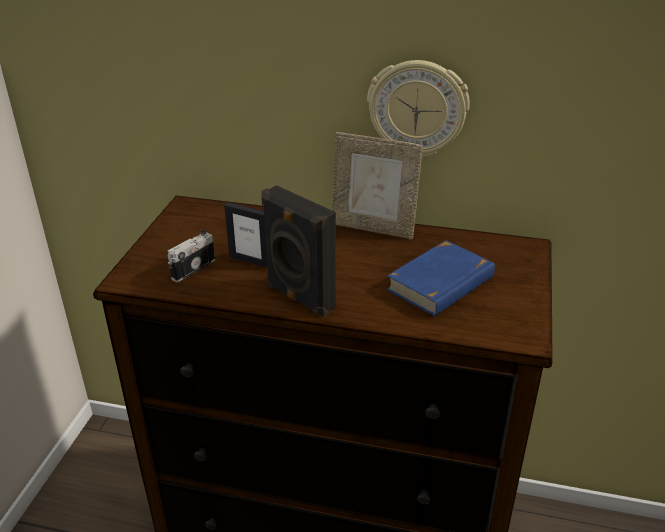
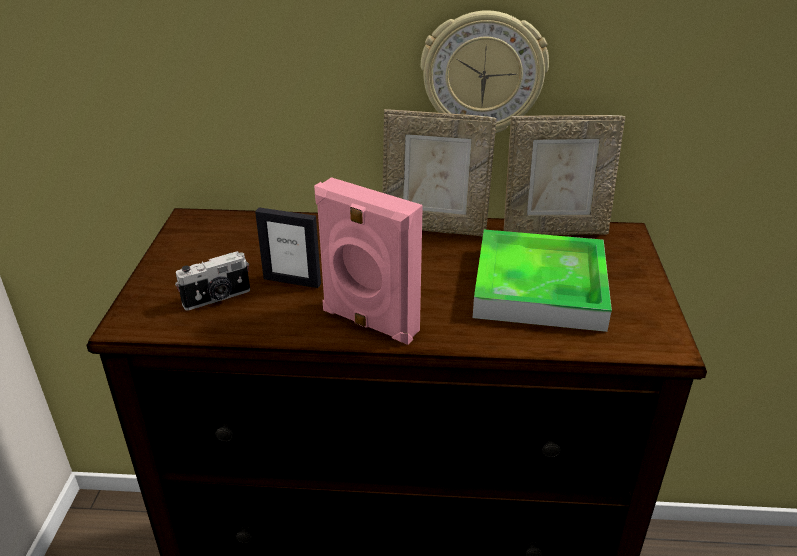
camera: 10 degrees left, 0 degrees up
(192, 268) = (217, 298): camera -> camera turned 150 degrees counterclockwise
(298, 298) = (368, 323): black speaker -> pink speaker
(441, 283) = (539, 287): blue book -> tray
(470, 239) = (554, 230): none -> picture frame

